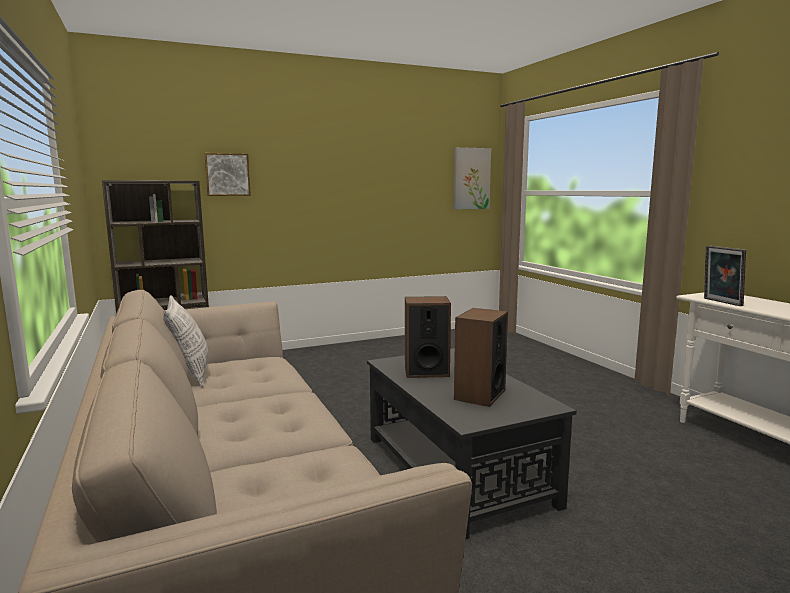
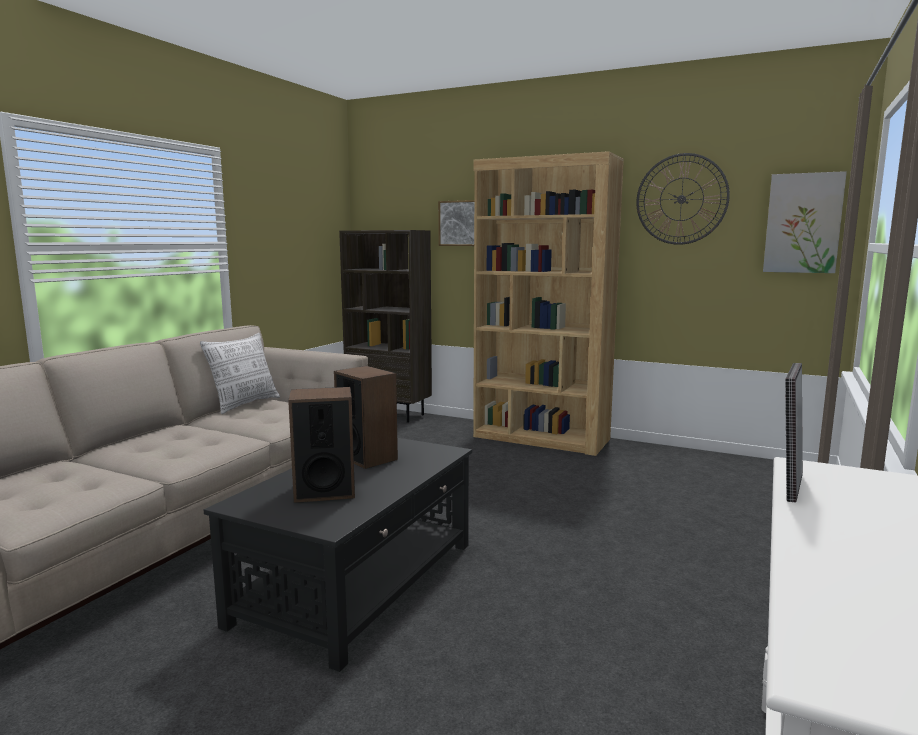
camera: 50 degrees right, 0 degrees up
(332, 351) = (541, 438): none -> brown bookcase
(405, 160) = (681, 199): none -> wall clock

